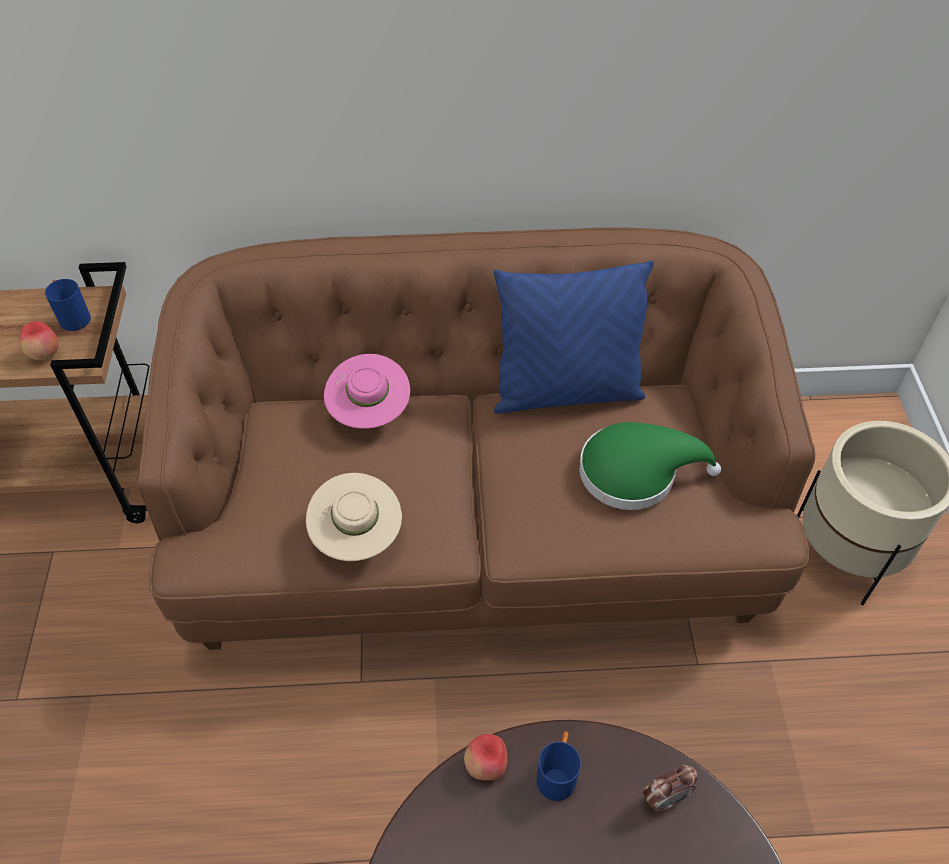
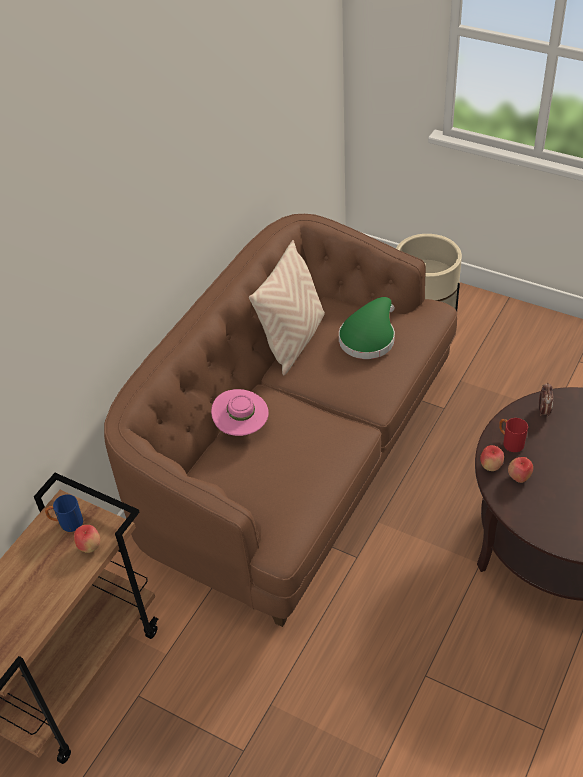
camera: 55 degrees left, 5 degrees down
(357, 537) = (324, 464): beige hat -> none
(488, 823) = (519, 478): none -> apple
(557, 773) = (510, 442): blue mug -> red mug
(566, 392) = (293, 341): blue pillow -> beige pillow

